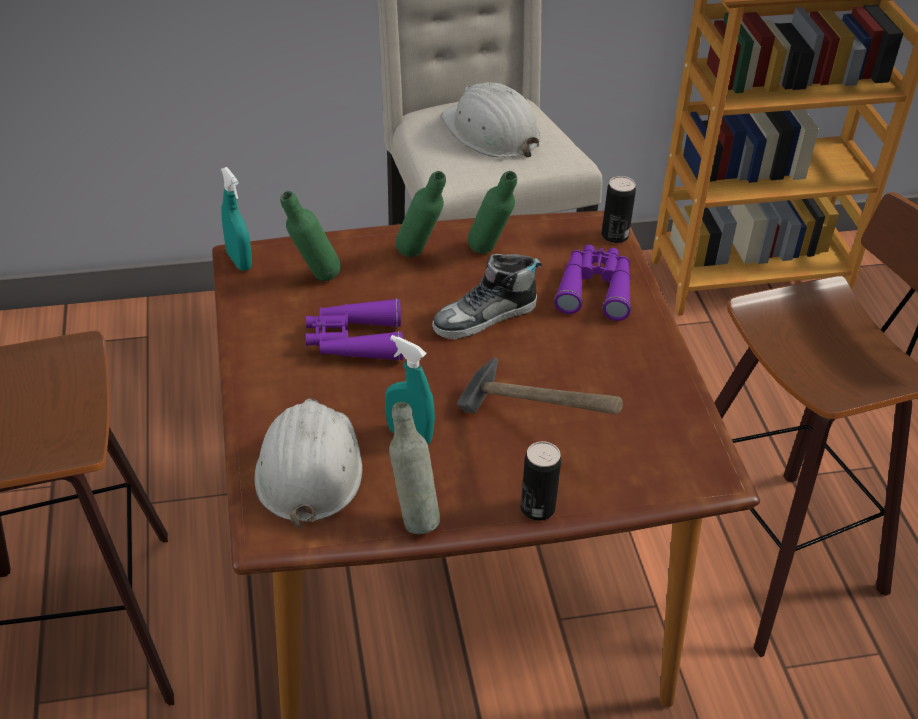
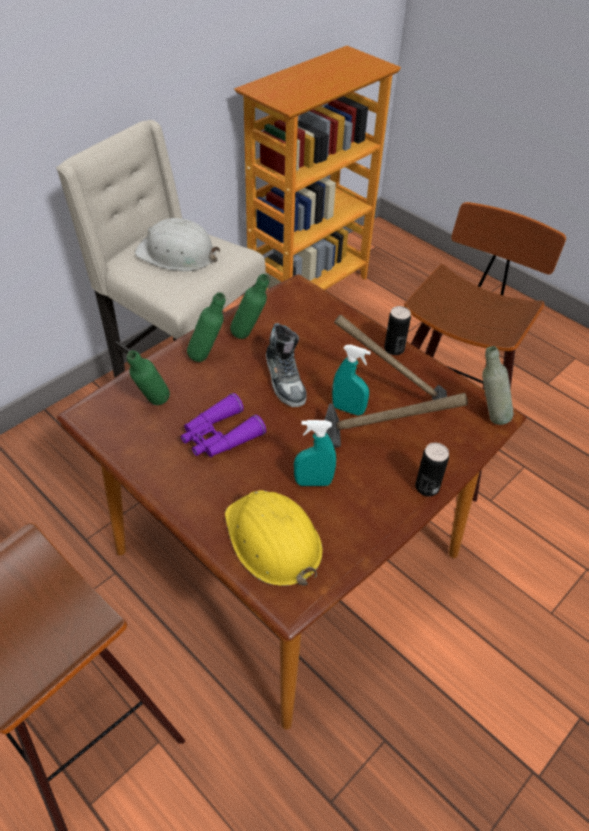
camera: 35 degrees left, 5 degrees up
(239, 261) = (87, 418): turquoise spray bottle -> turquoise spray bottle (348, 409)
(308, 468) = (273, 540): white hard hat -> yellow hard hat
(413, 516) = (365, 534): grey bottle -> grey bottle (488, 416)
(485, 317) = (285, 379): shoe -> shoe turned 45 degrees counterclockwise
(595, 289) = (330, 331): purple binoculars -> none
(599, 391) = (391, 394): none -> hammer
(615, 236) = (310, 292): can -> can (394, 349)

